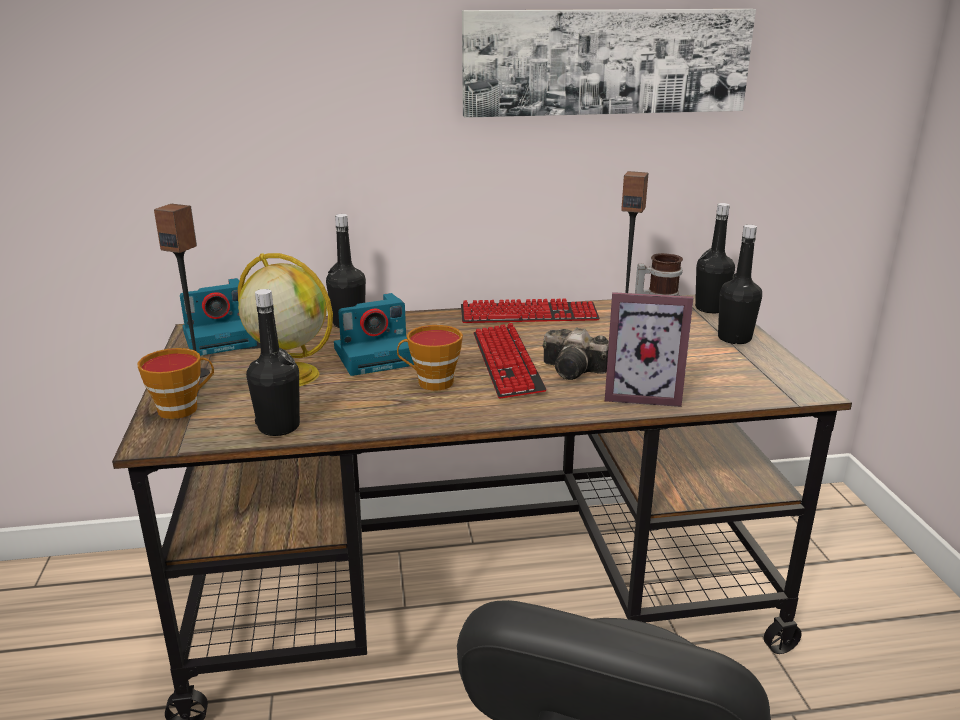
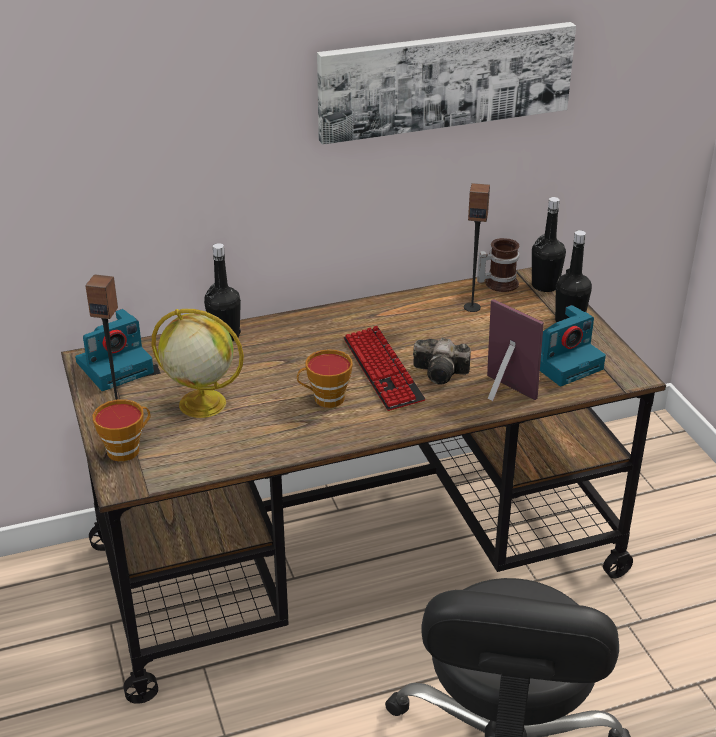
camera: 10 degrees left, 10 degrees up
(279, 427) = (218, 459): black bottle -> none
(375, 356) = (265, 373): camera -> camera (563, 362)
(529, 315) = (385, 309): keyboard -> none
(642, 394) = (502, 393): picture frame -> picture frame turned 135 degrees counterclockwise

